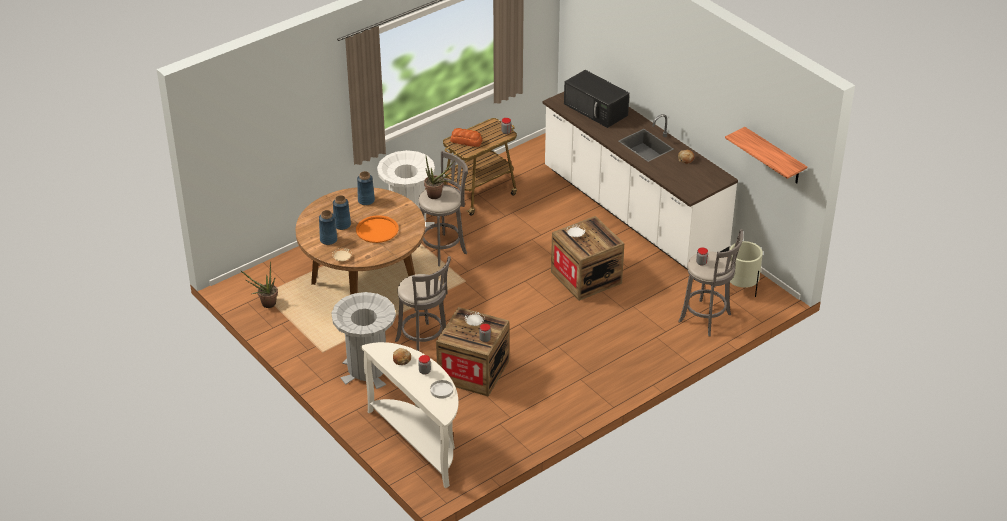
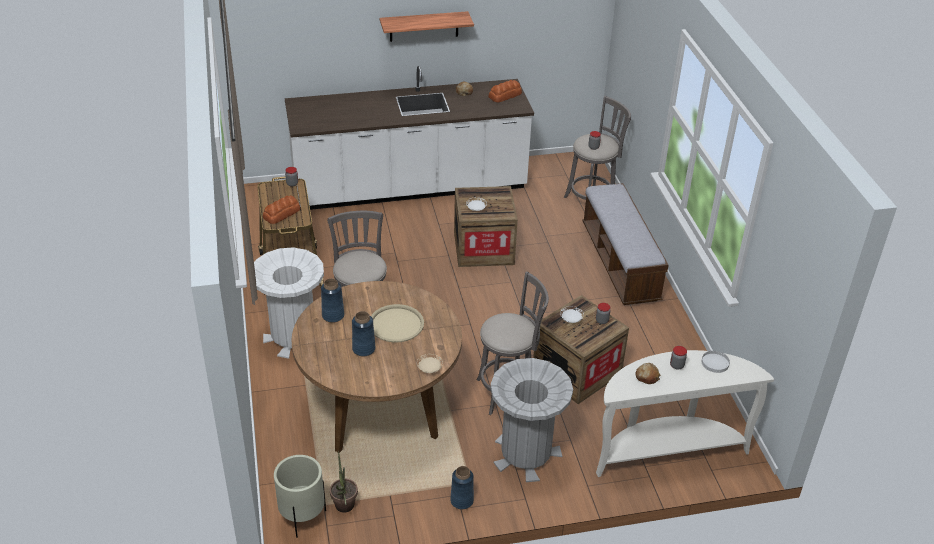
camera: 65 degrees left, 0 degrees up
(328, 240) = (384, 369): blue vase -> blue vase (462, 501)
(377, 230) = (396, 324): orange tray -> beige tray
(437, 196) = (358, 265): potted plant -> none
(596, 110) = (339, 110): black microwave -> none
(632, 359) = (619, 263): none -> bench
(702, 181) = (505, 95): none -> bread
(741, 289) = (564, 171): beige planter -> beige planter (302, 517)
(774, 156) = (559, 28): shelf -> shelf (424, 26)

